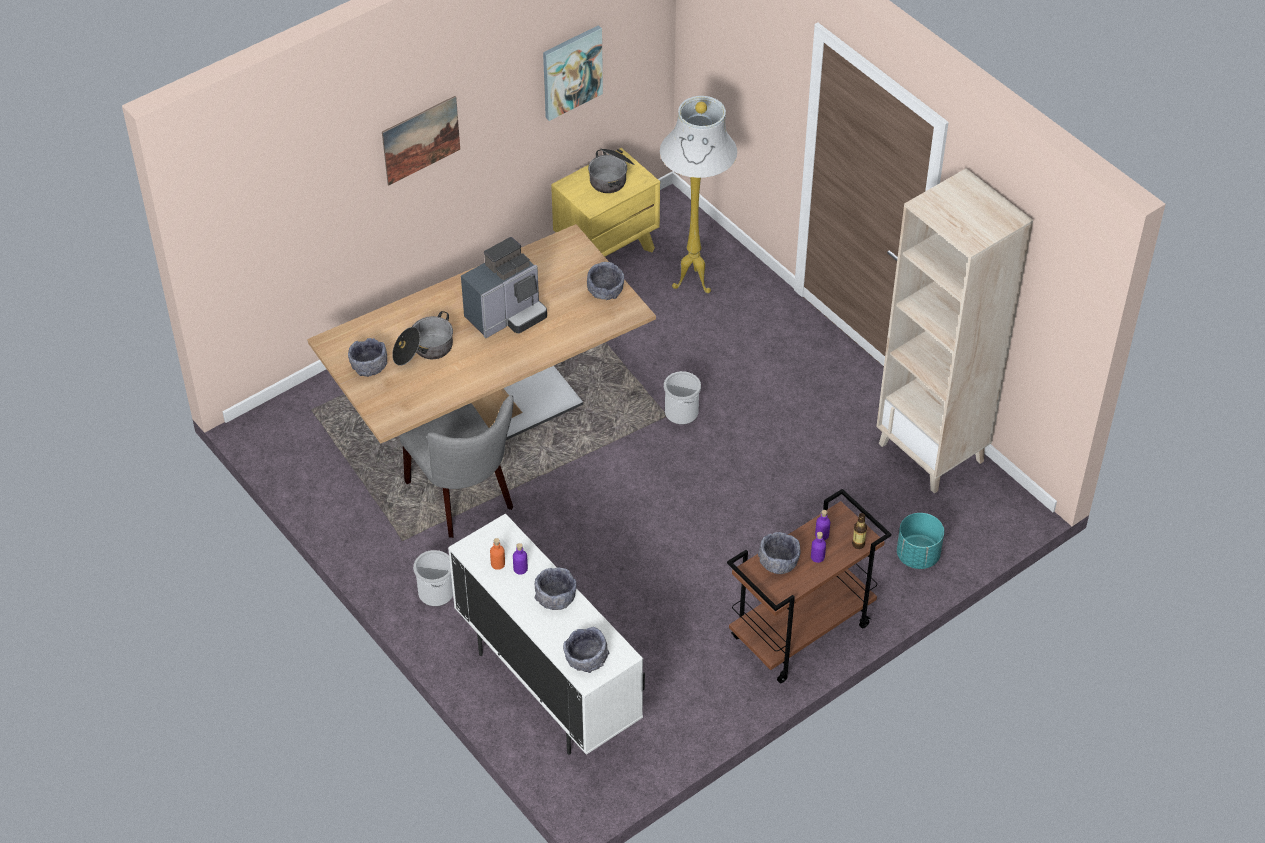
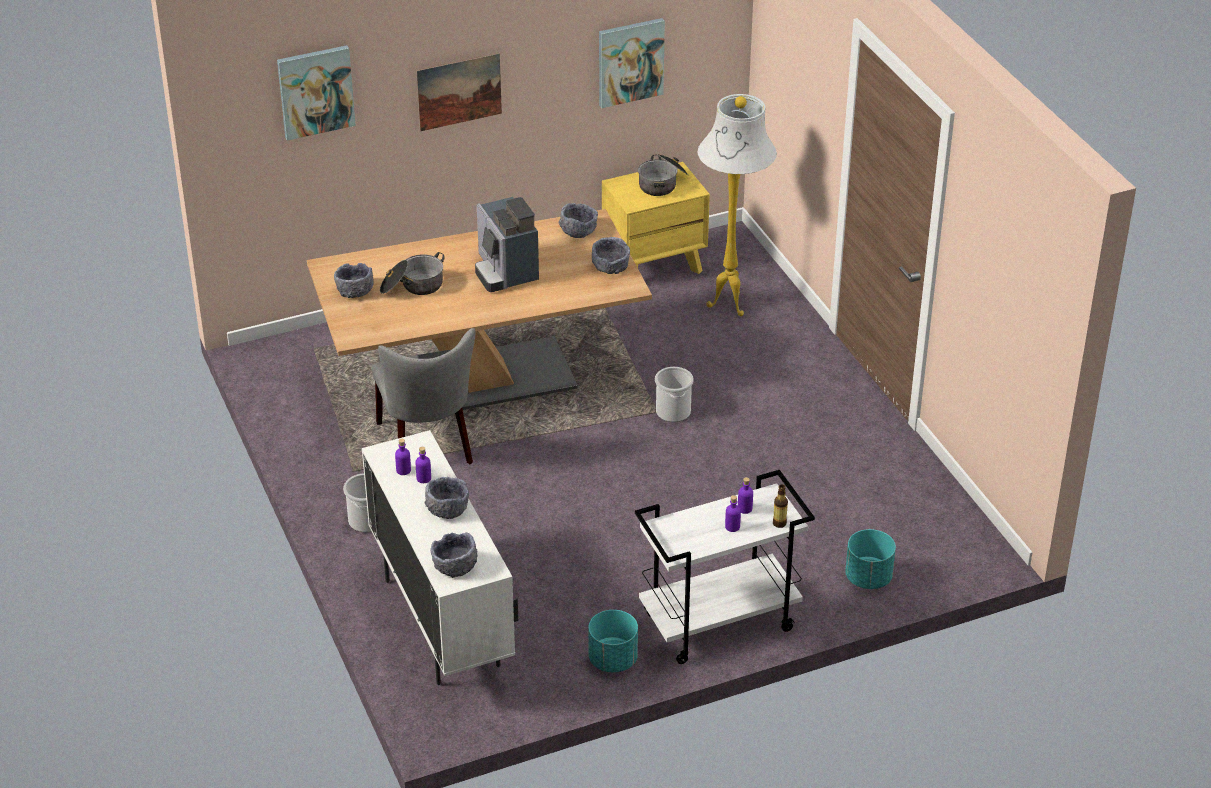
camera: 15 degrees right, 10 degrees down
(291, 176) = (315, 91): none -> picture
(498, 564) = (403, 470): orange bottle -> purple bottle
(507, 315) = (505, 271): coffee machine -> coffee machine turned 90 degrees clockwise
(719, 693) = (612, 660): none -> turquoise planter
(778, 562) = (690, 524): grey bowl -> grey bowl (578, 230)
(800, 633) = (718, 624): brown cart -> white cart
(932, 452) = (918, 490): beige bookcase -> none

